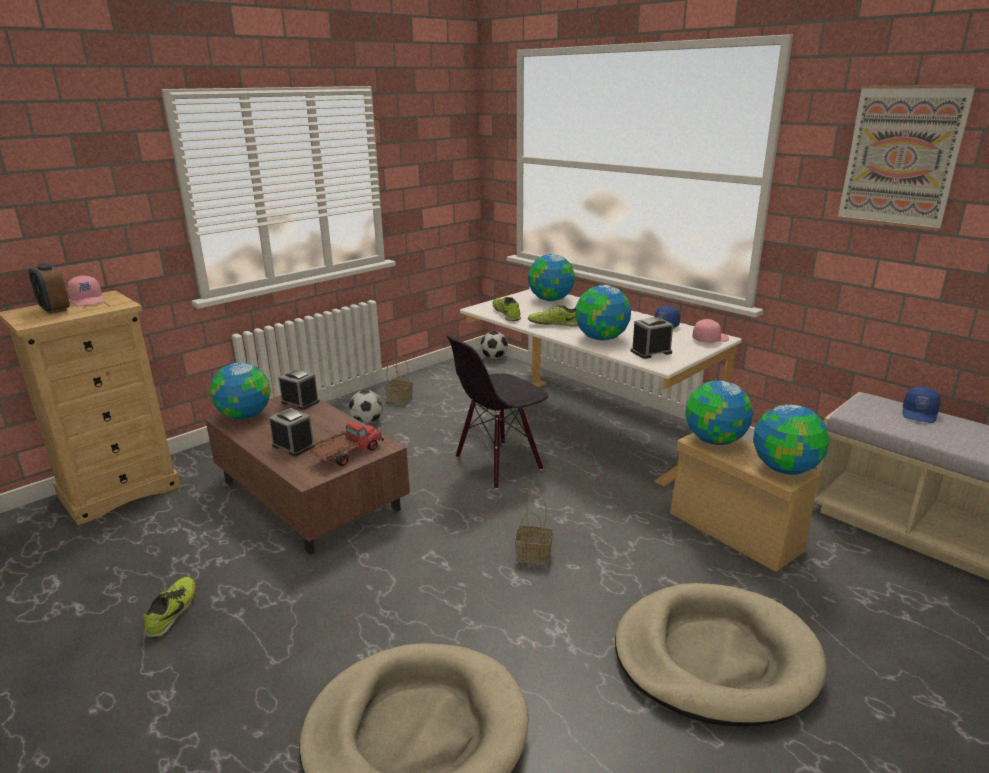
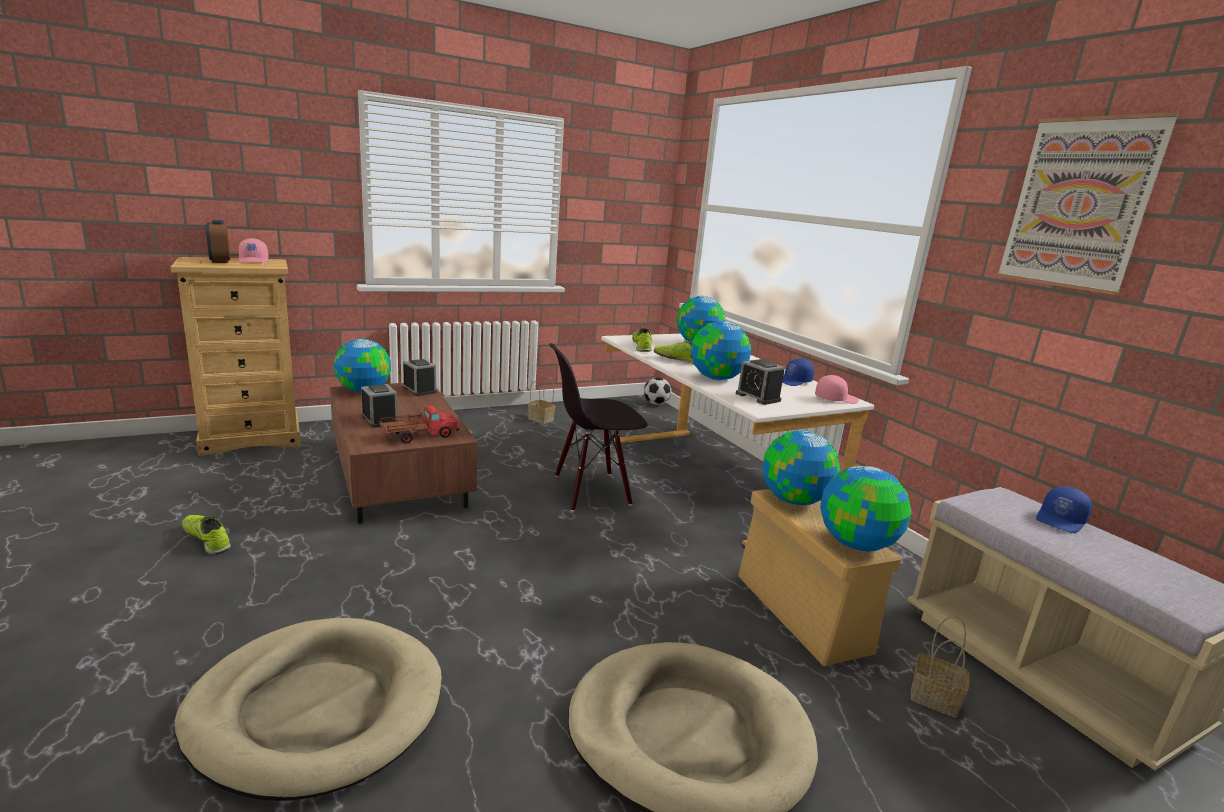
camera: 15 degrees right, 5 degrees down
(173, 612) = (207, 539): shoe -> shoe turned 75 degrees counterclockwise
(367, 422) = (497, 431): football -> none
(532, 556) = (561, 578): basket -> basket (932, 698)
(651, 352) = (758, 397): alarm clock -> alarm clock turned 120 degrees counterclockwise

